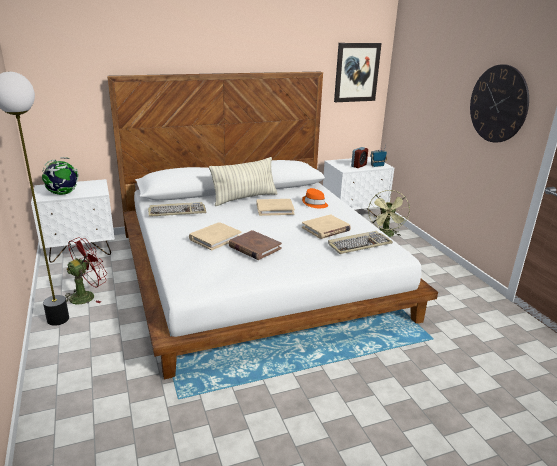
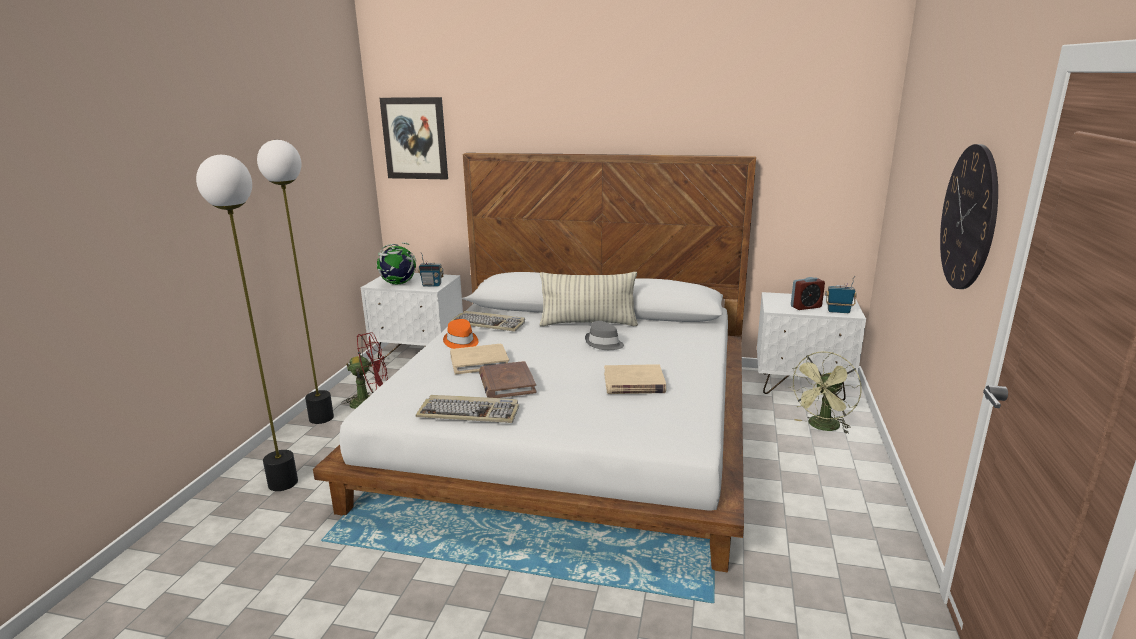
camera: 35 degrees right, 5 degrees down
(91, 375) = (282, 483): none -> floor lamp
(95, 190) = (432, 285): none -> radio
(275, 209) = (604, 343): beige book -> grey hat
(314, 204) = (669, 347): orange hat -> orange hat (461, 342)
(356, 72) = (824, 159): picture -> picture (415, 138)
(359, 244) = (650, 414): keyboard -> keyboard (470, 412)

